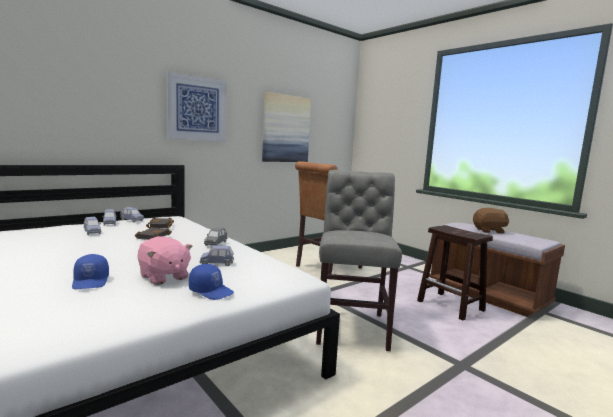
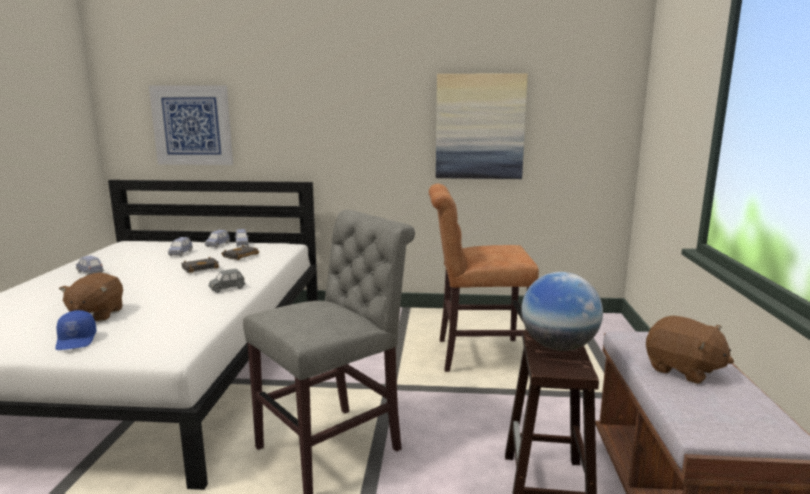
camera: 45 degrees right, 5 degrees up
(91, 281) = (53, 304): blue cap -> none
(163, 277) = (96, 315): pink plush toy -> brown plush toy
(197, 108) = (334, 109): picture -> picture (192, 125)
(217, 263) = (163, 312): blue toy car -> blue toy car (90, 272)
(455, 230) = (558, 346): none -> globe

